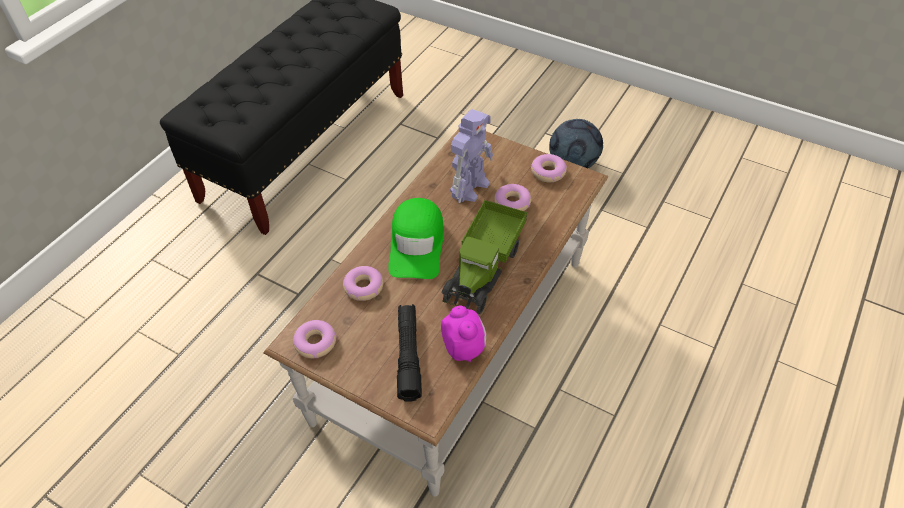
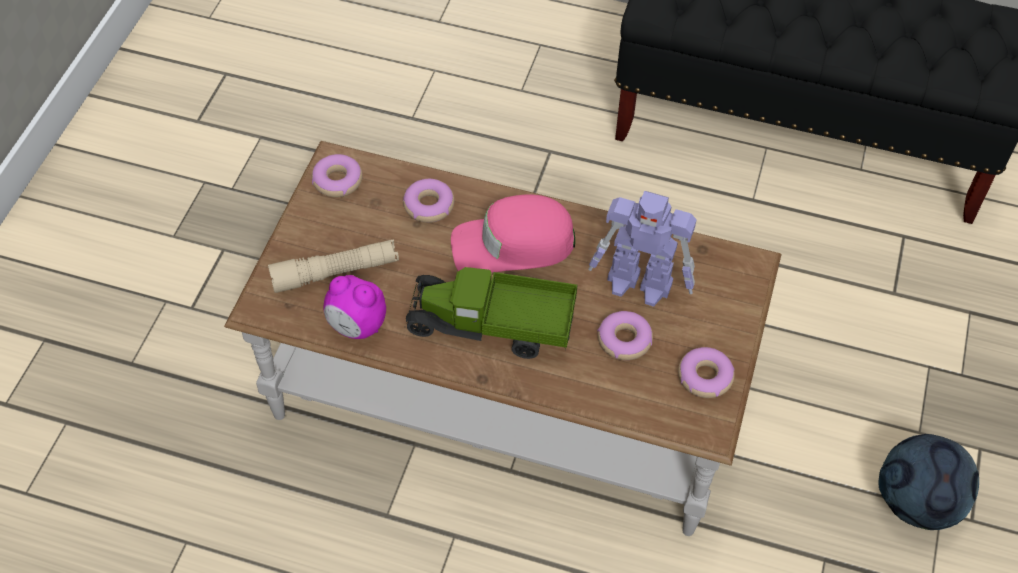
camera: 75 degrees right, 5 degrees up
(408, 356) = (335, 272): black flashlight -> beige flashlight
(417, 245) = (512, 245): green cap -> pink cap
(464, 348) = (356, 326): alarm clock -> alarm clock turned 60 degrees clockwise

